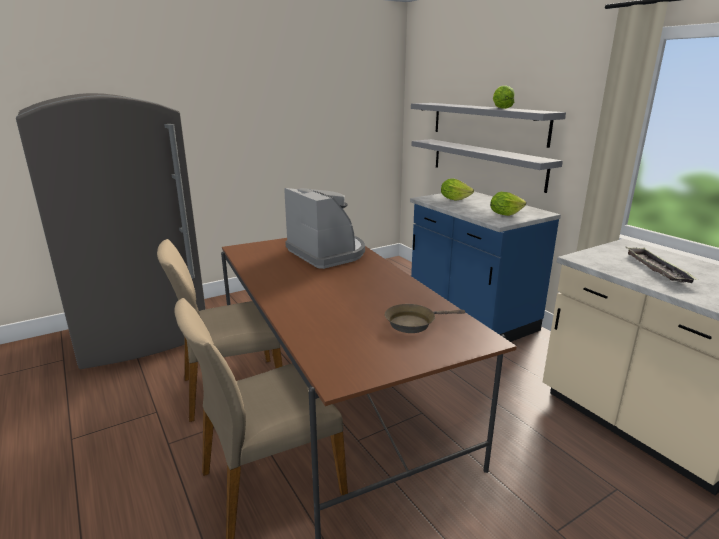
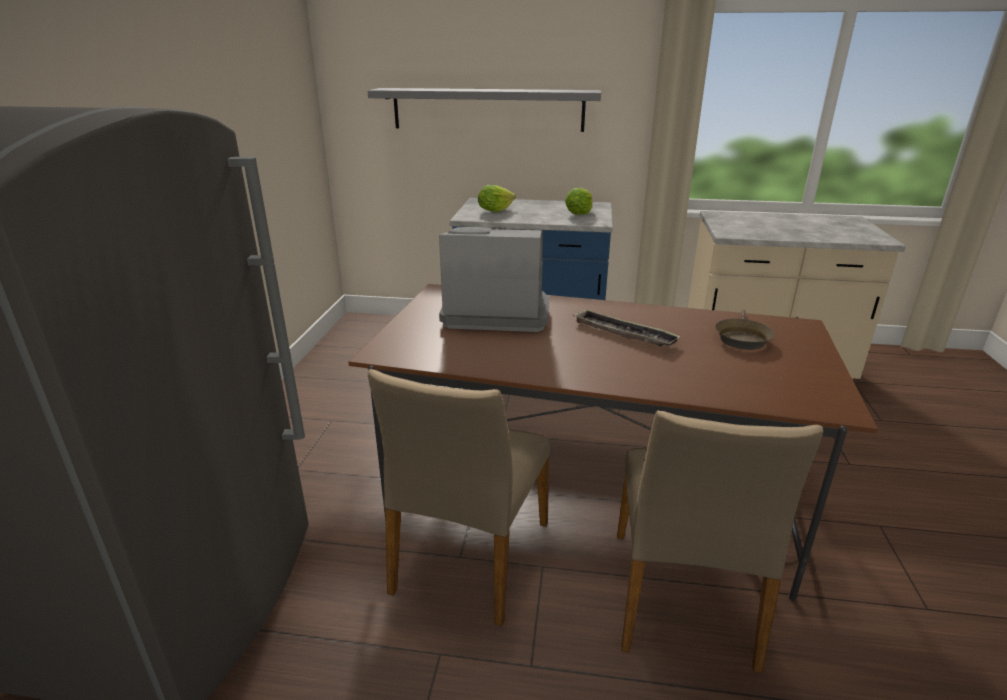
camera: 50 degrees left, 5 degrees up
(486, 163) = (493, 161): grey shelf -> none
(501, 108) = (524, 90): lettuce -> none
(656, 269) = (778, 227): tray -> tray (623, 333)

